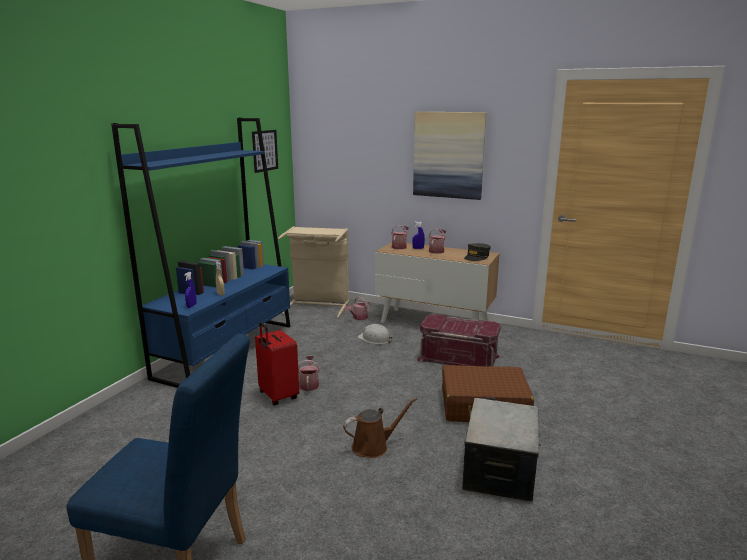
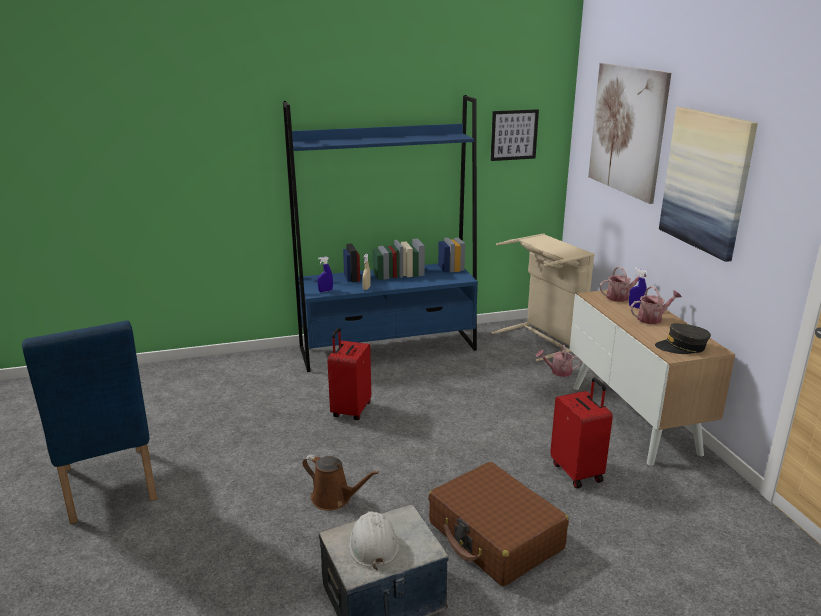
camera: 50 degrees right, 5 degrees up
(309, 384) = (390, 414): watering can -> none
(361, 135) = (627, 130): none -> picture
(375, 339) = (530, 402): white hard hat -> white hard hat (373, 544)
(459, 358) = (578, 472): red storage box -> red suitcase

